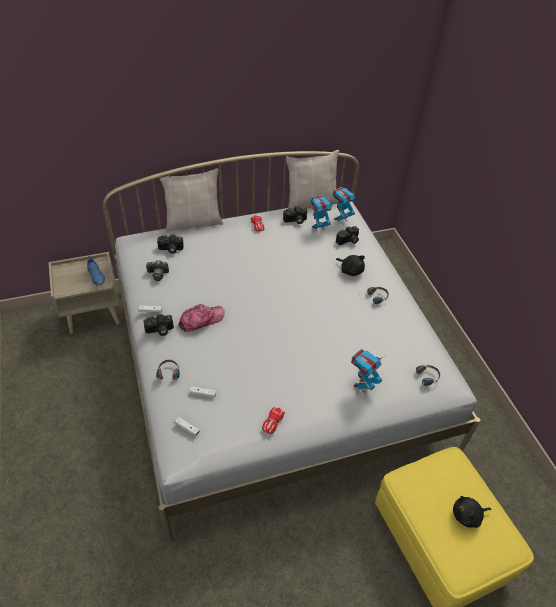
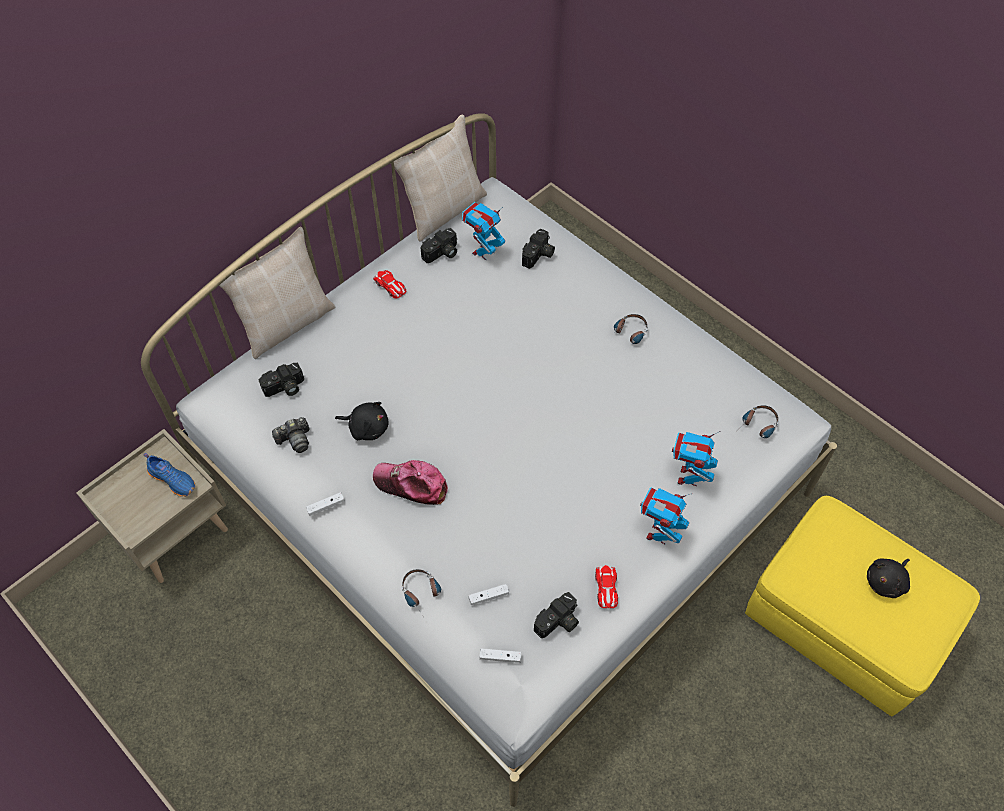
camera: 25 degrees left, 10 degrees up
(159, 330) = (361, 531): camera -> camera (558, 623)
(201, 320) = (411, 485): cap -> cap turned 105 degrees counterclockwise
(341, 219) = (506, 222): toy robot -> toy robot (658, 534)
(350, 270) = (571, 304): black plush toy -> black plush toy (366, 427)

